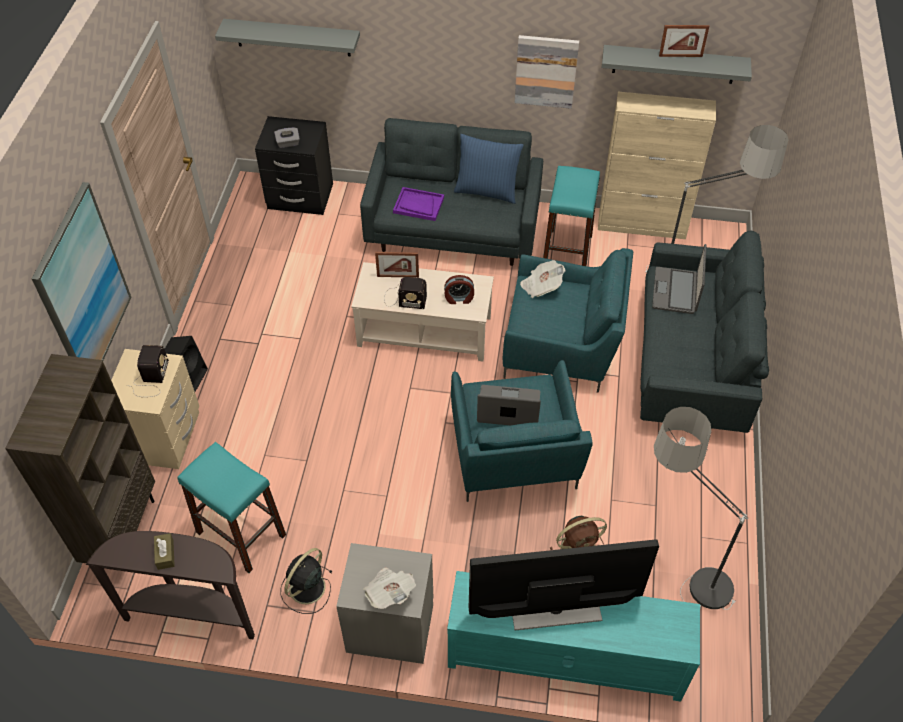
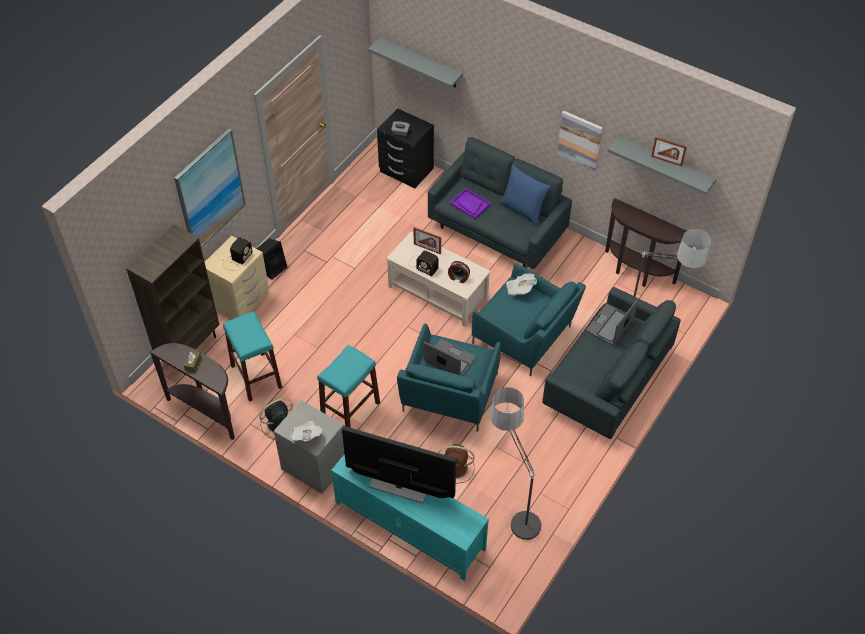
camera: 25 degrees right, 0 degrees up
(567, 253) = (568, 273): turquoise stool -> turquoise stool (350, 410)
(642, 225) = (636, 273): beige cabinet -> brown console table

